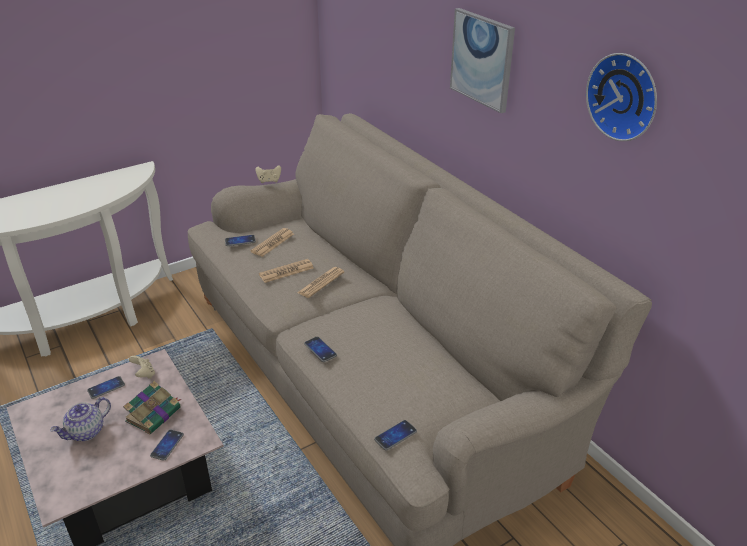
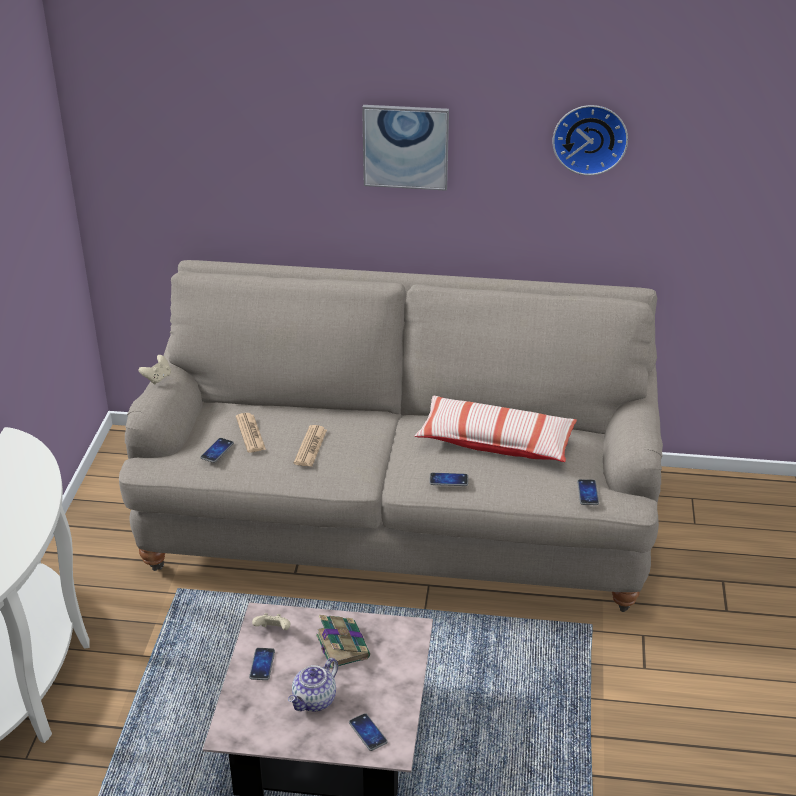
camera: 50 degrees left, 0 degrees up
(86, 432) = (314, 701): teapot -> teapot turned 45 degrees clockwise
(167, 445) = (395, 653): phone -> phone (368, 732)
(321, 283) = (354, 436): newspaper -> none
(398, 349) = (495, 442): none -> pillow

